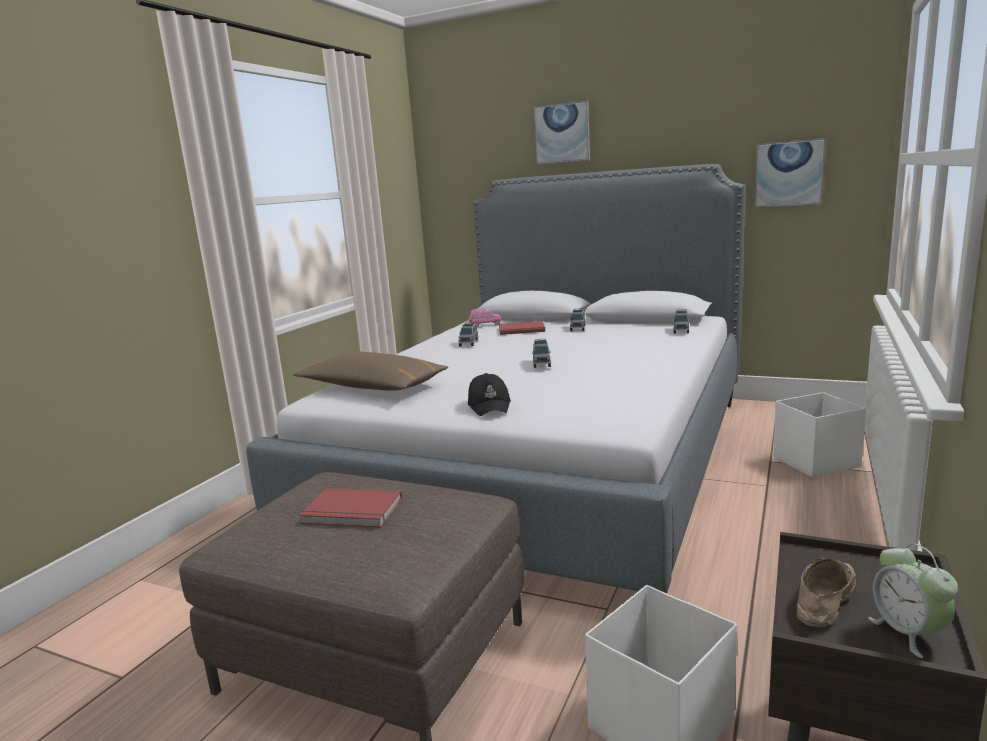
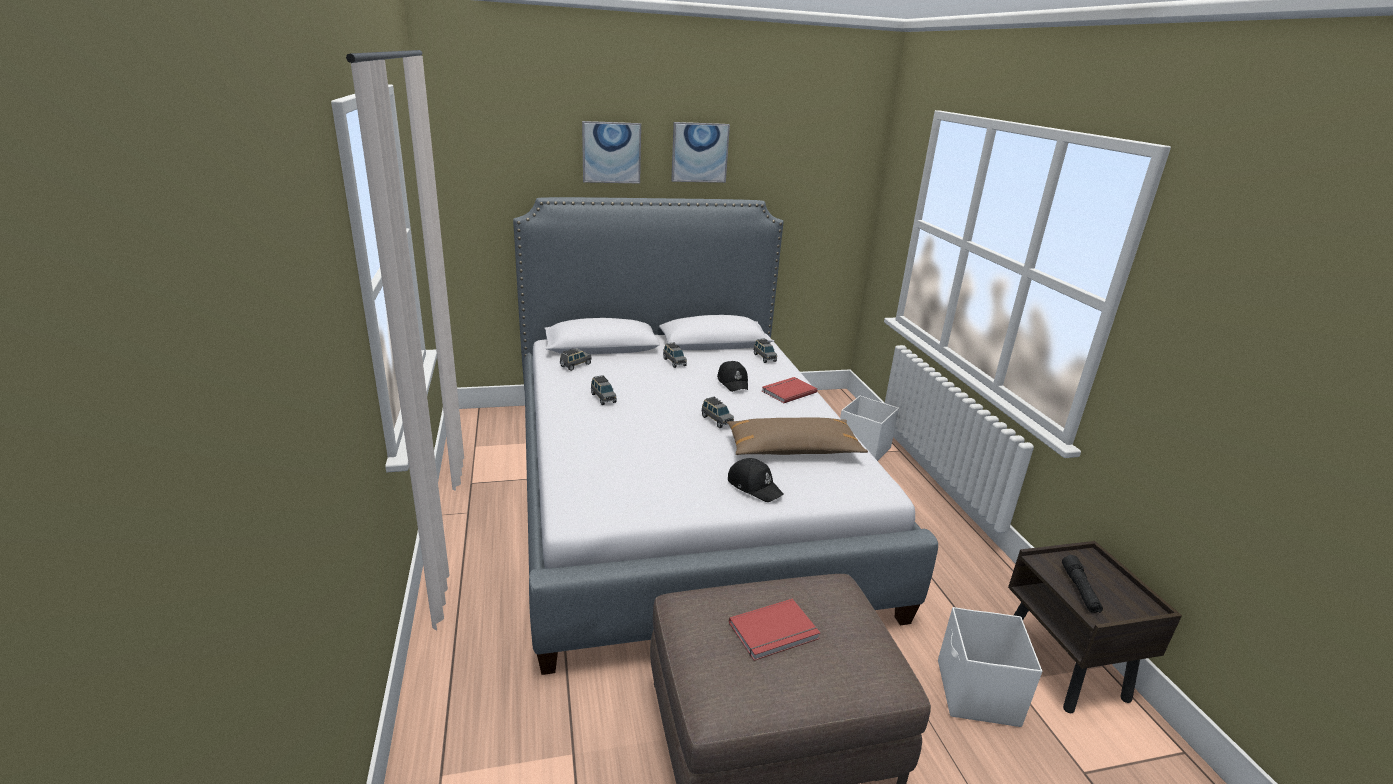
camera: 40 degrees left, 10 degrees up
(372, 387) = (610, 484): brown pillow -> brown pillow (792, 449)
(485, 325) = (575, 365): pink toy car -> grey toy car
(521, 329) = (624, 370): red book -> red book (787, 391)
(611, 343) = (733, 382): none -> black cap
(788, 173) = (808, 210): picture -> picture (699, 152)
(822, 597) = (1080, 590): beige shoe -> black flashlight
(908, 633) = (1129, 599): alarm clock -> none

